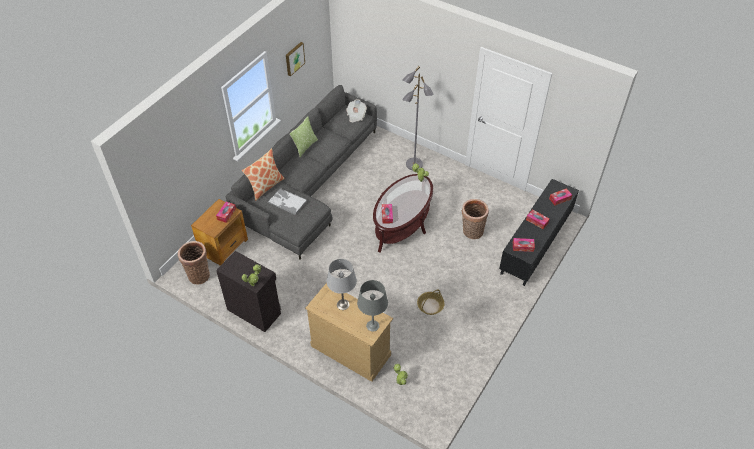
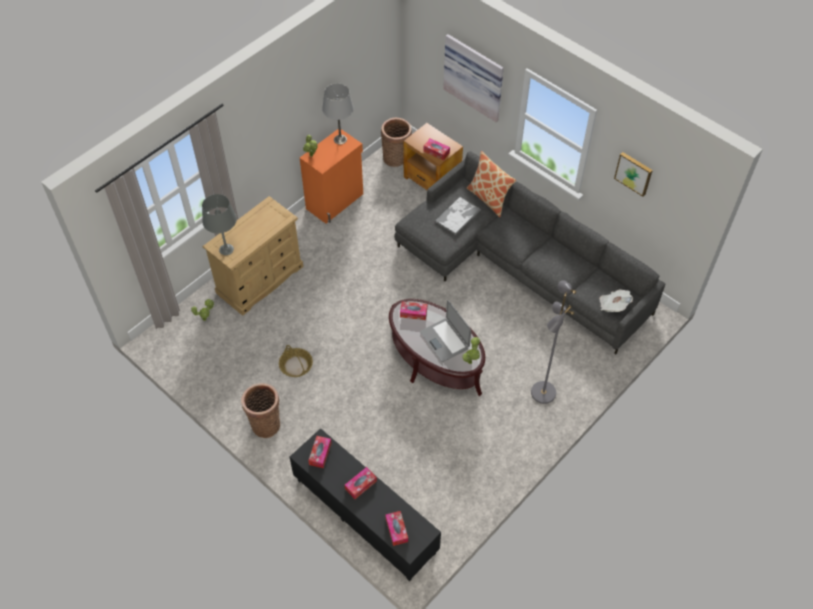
camera: 100 degrees right, 5 degrees up
(195, 145) = (475, 76): none -> picture
(254, 311) = (335, 201): black cabinet -> orange cabinet
(305, 147) = (555, 242): pillow -> none
(342, 304) = (262, 227): grey table lamp -> grey table lamp (340, 139)
(406, 195) = (445, 340): none -> laptop
(471, 232) = (402, 438): basket -> basket (265, 423)

